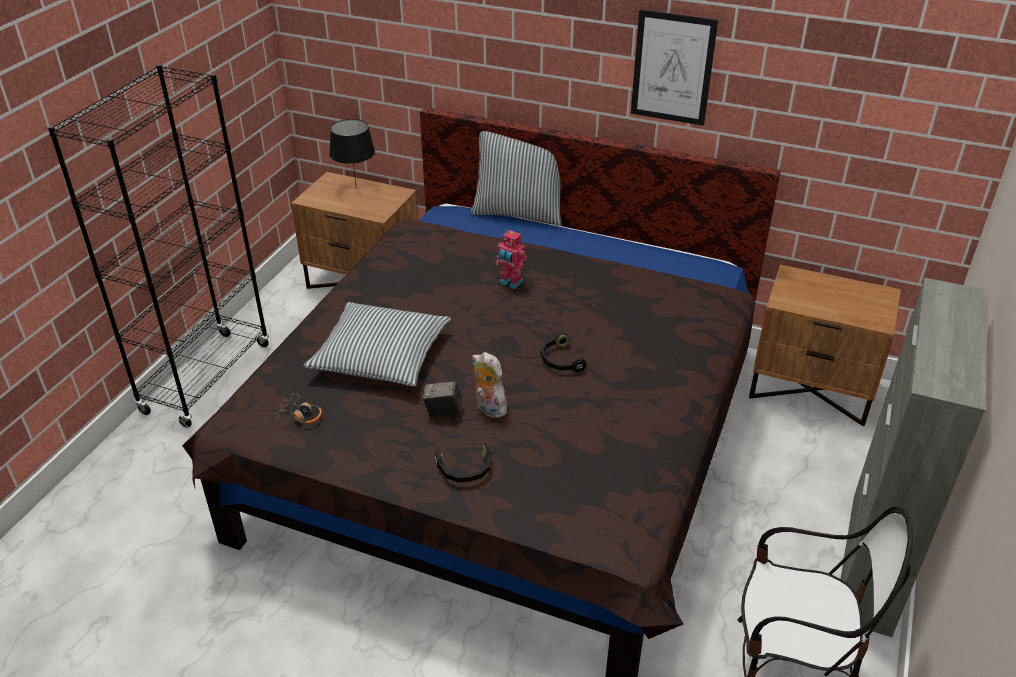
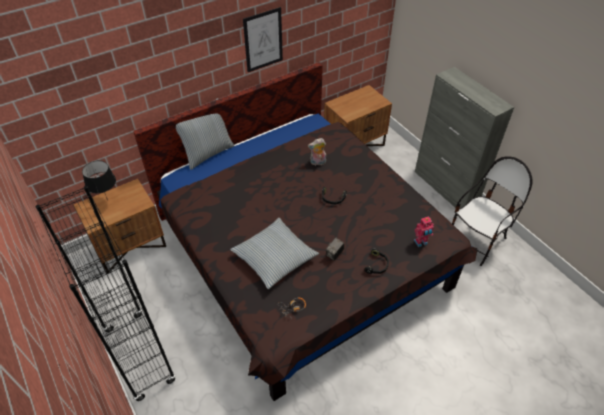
camera: 55 degrees left, 10 degrees up
(488, 408) = (344, 238): plush toy -> plush toy (317, 163)
(510, 283) = (263, 185): toy robot -> toy robot (421, 242)

